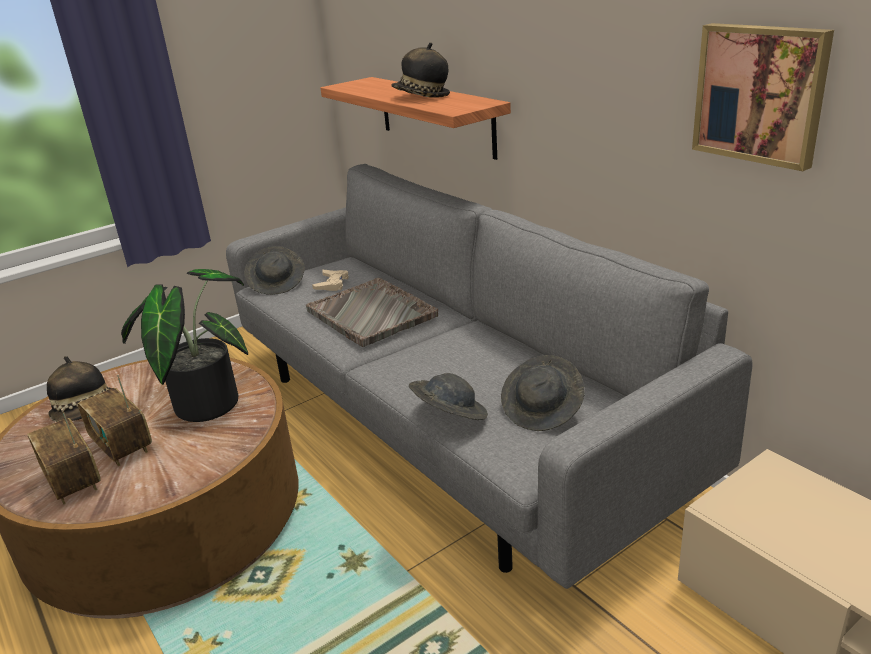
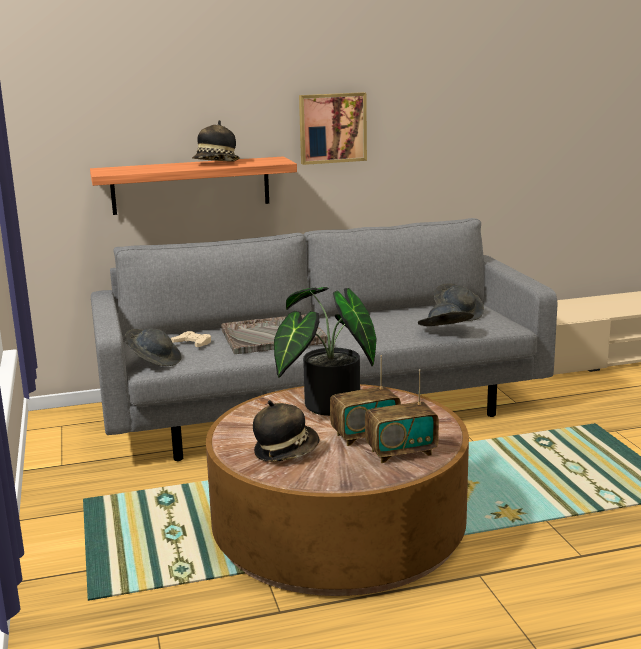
camera: 70 degrees left, 10 degrees down
(760, 93) = (467, 118): picture -> picture (332, 128)

